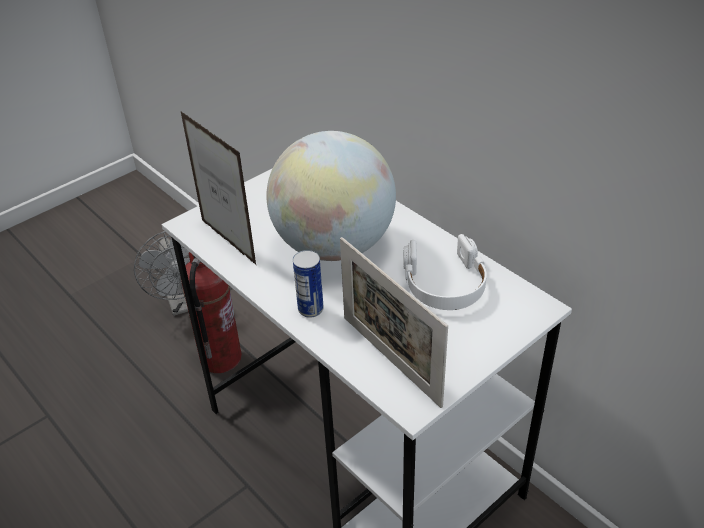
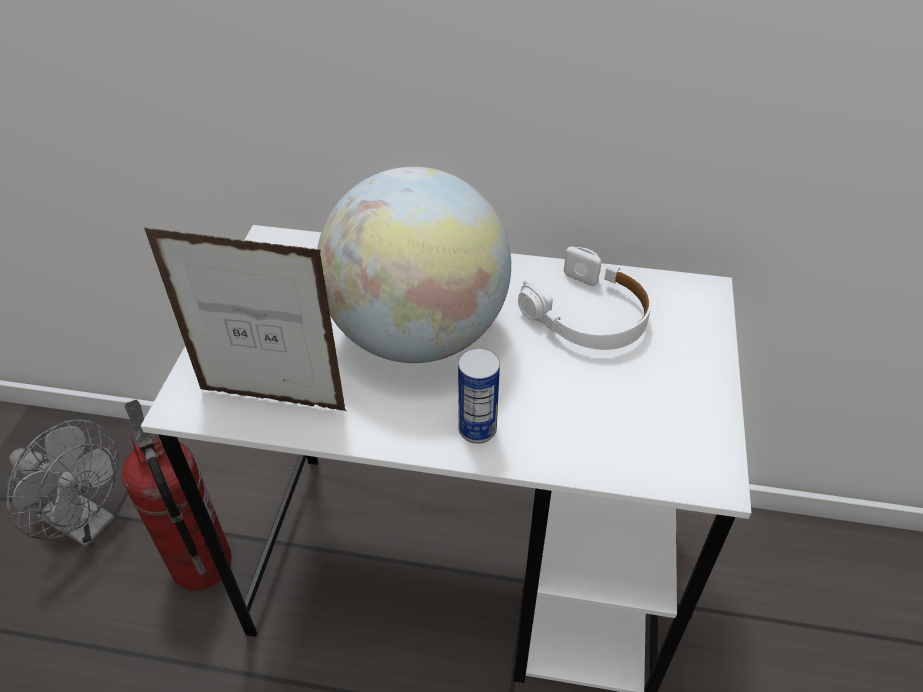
camera: 40 degrees left, 5 degrees up
(390, 360) = (633, 438): picture frame -> none

